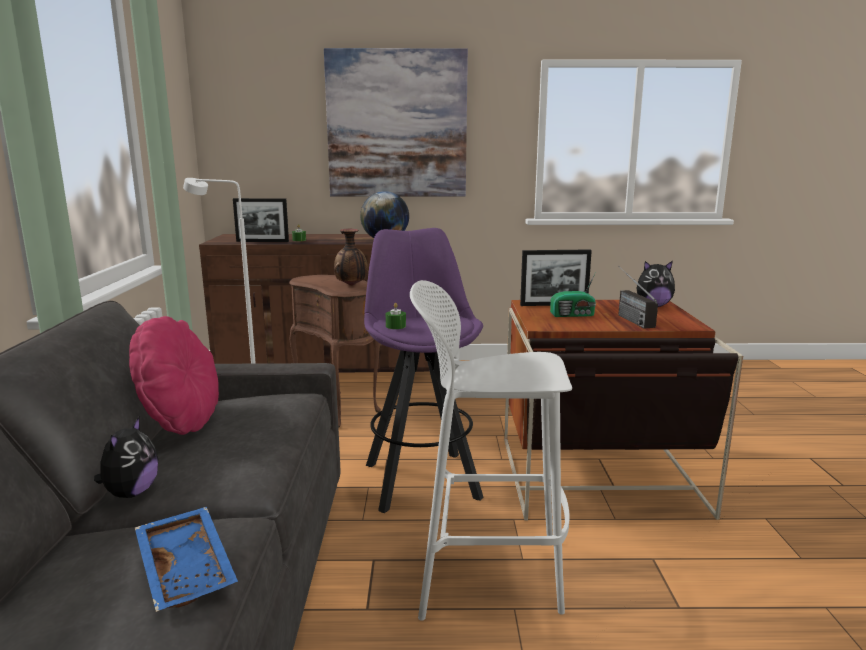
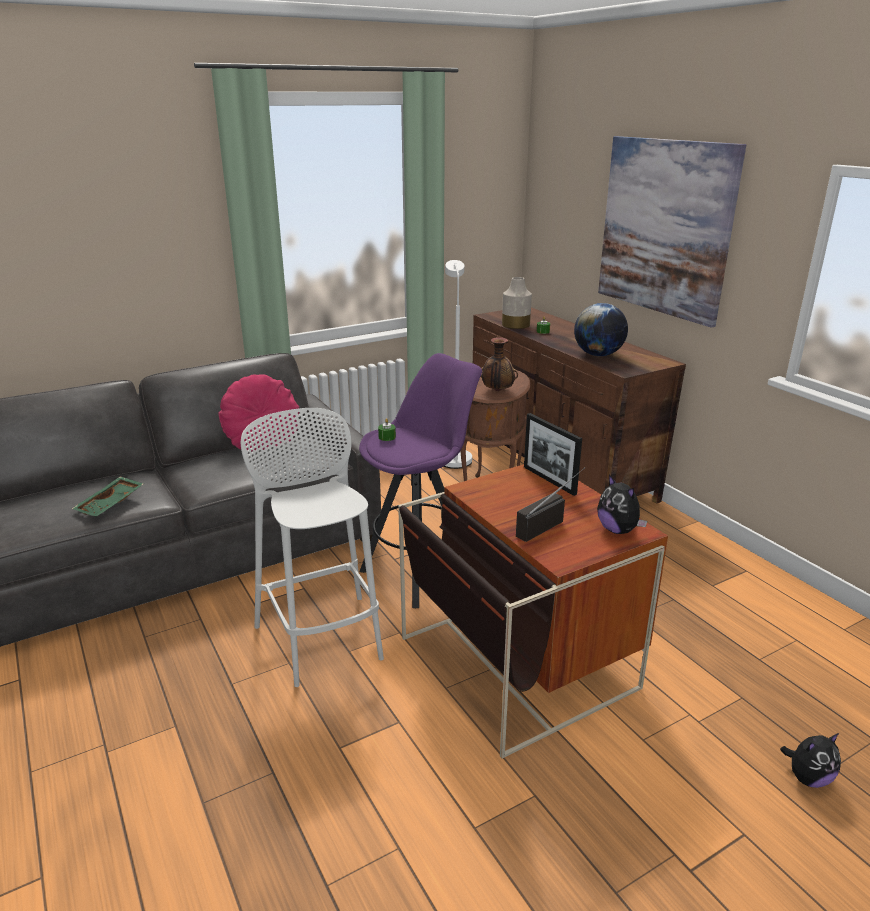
camera: 60 degrees right, 10 degrees up
(130, 493) = (185, 466): plush toy -> plush toy (807, 777)
(188, 569) = (111, 504): blue tray -> green tray
(262, 241) = (516, 324): picture frame -> beige vase
(573, 315) = (522, 496): radio -> none

